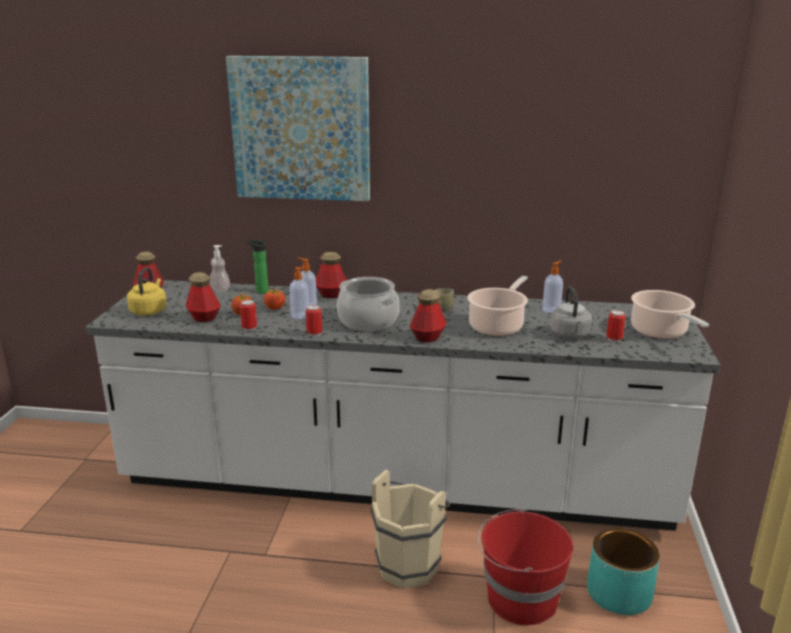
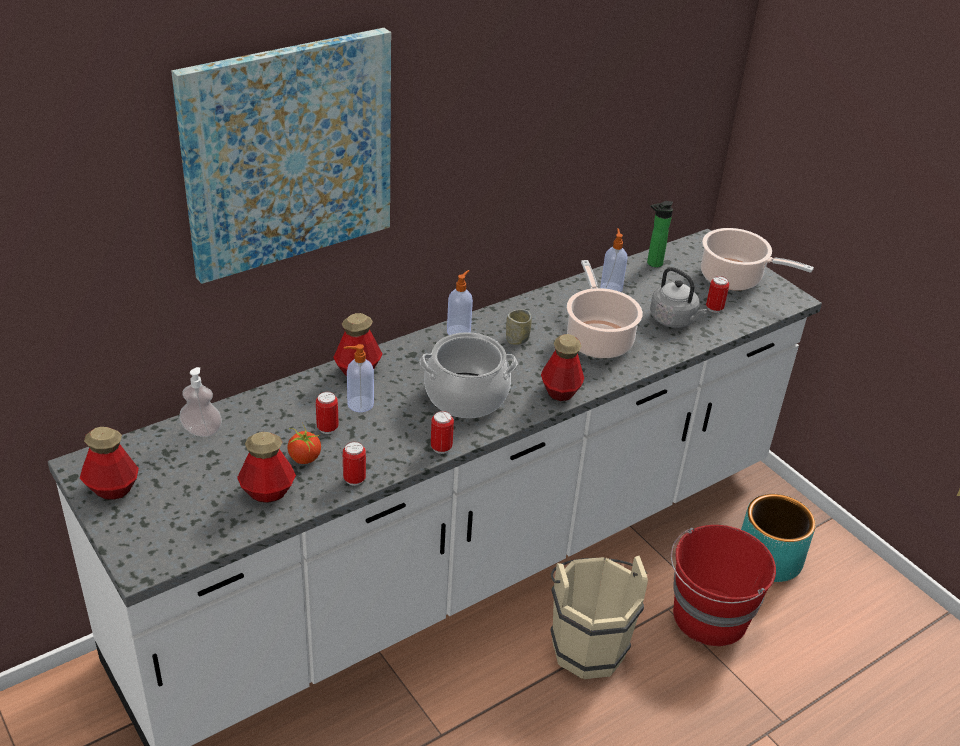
camera: 45 degrees left, 15 degrees up
(149, 310) = (168, 519): yellow kettle -> none
(260, 291) = (259, 407): bottle -> bottle (652, 264)
(274, 308) = (327, 428): tomato -> can
(301, 315) = (378, 425): soap dispenser -> soap dispenser (459, 331)

